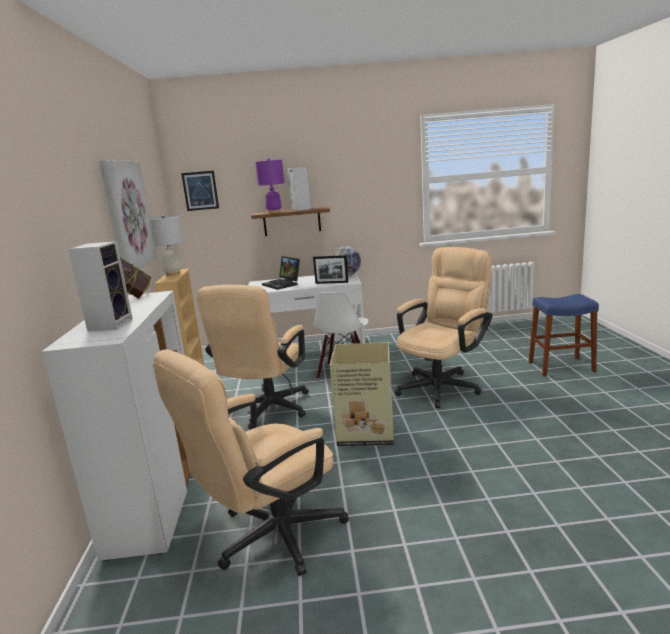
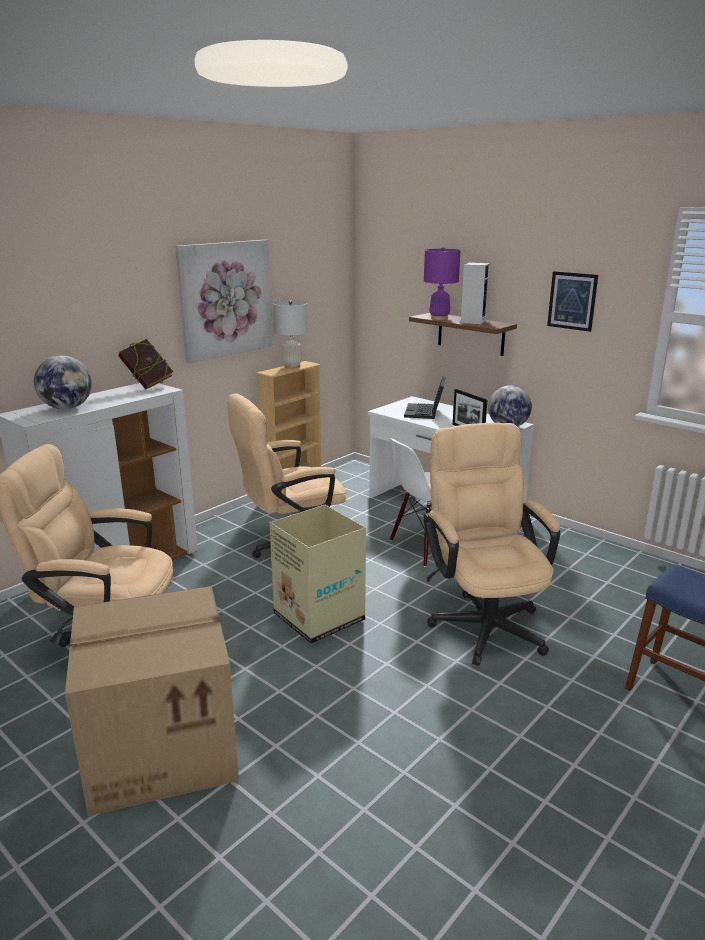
camera: 45 degrees right, 5 degrees up
(110, 324) = (67, 408): speaker -> globe
(200, 190) = (382, 273): picture -> picture (572, 301)
(436, 550) = (163, 744): none -> cardboard box
(443, 385) = (484, 621): beige office chair -> beige office chair turned 105 degrees counterclockwise

